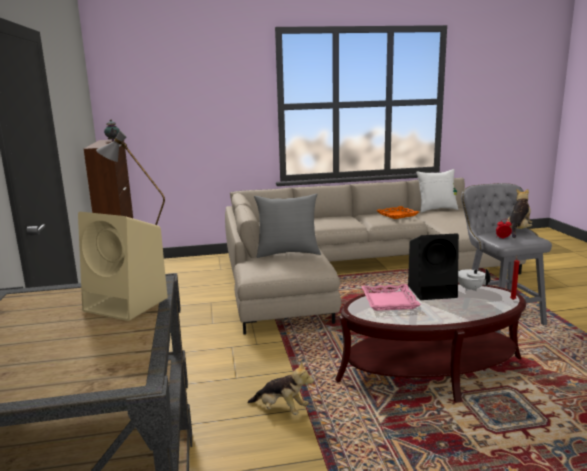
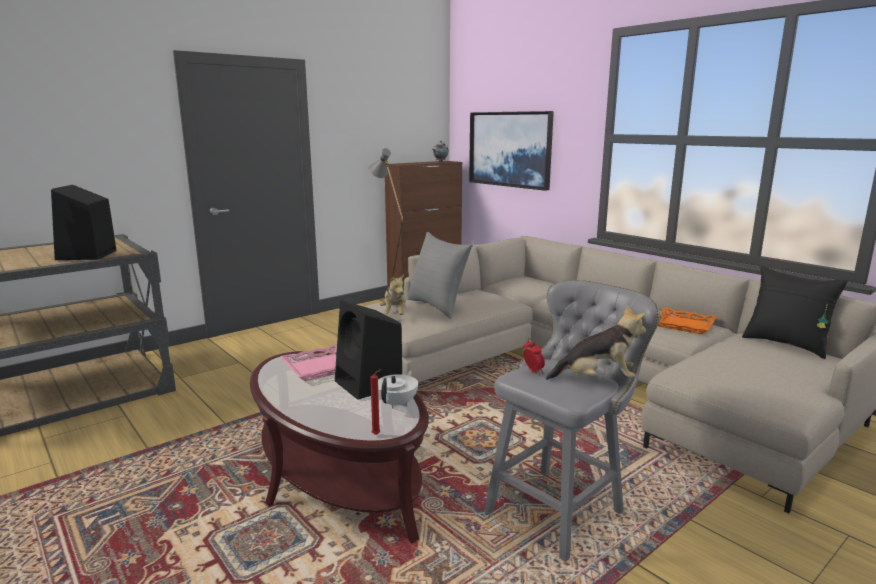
camera: 60 degrees right, 0 degrees up
(128, 304) = (86, 255): beige speaker -> black speaker
(181, 122) = (510, 149): none -> picture
(281, 409) = (220, 414): plush toy -> plush toy (395, 314)
(436, 210) = (785, 345): white pillow -> black pillow

